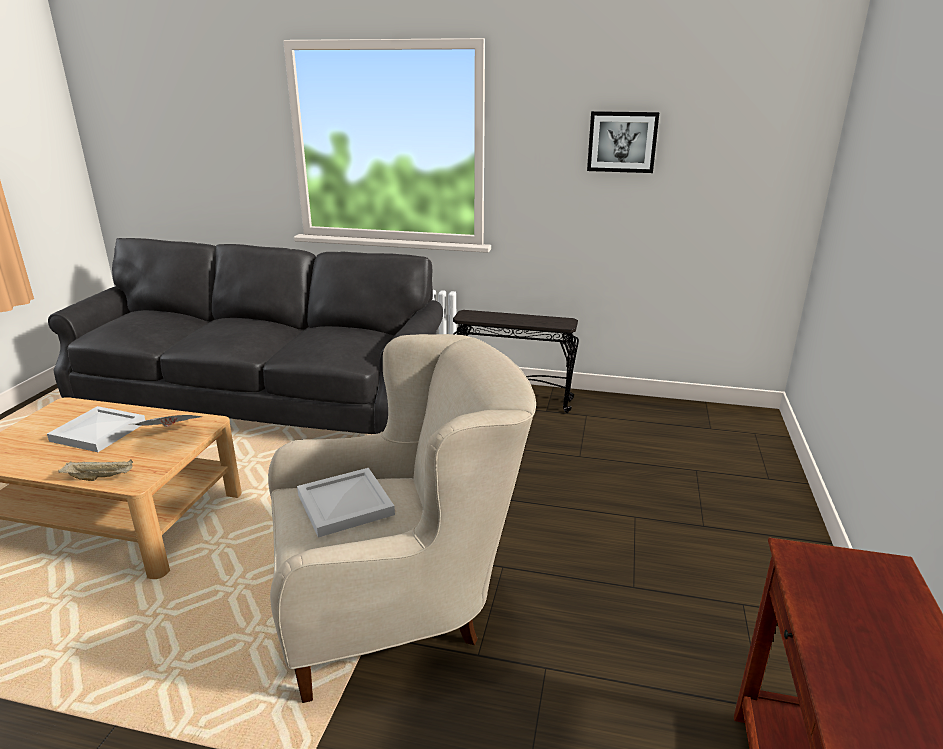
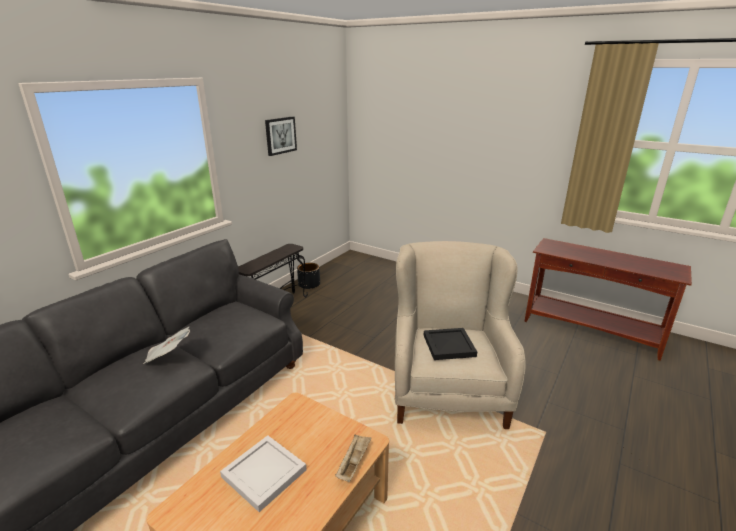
camera: 70 degrees left, 0 degrees up
(171, 436) = (305, 424): newspaper -> newspaper (168, 356)
(346, 503) = (448, 345): white tray -> black tray
(607, 405) = (309, 284): none -> black planter

